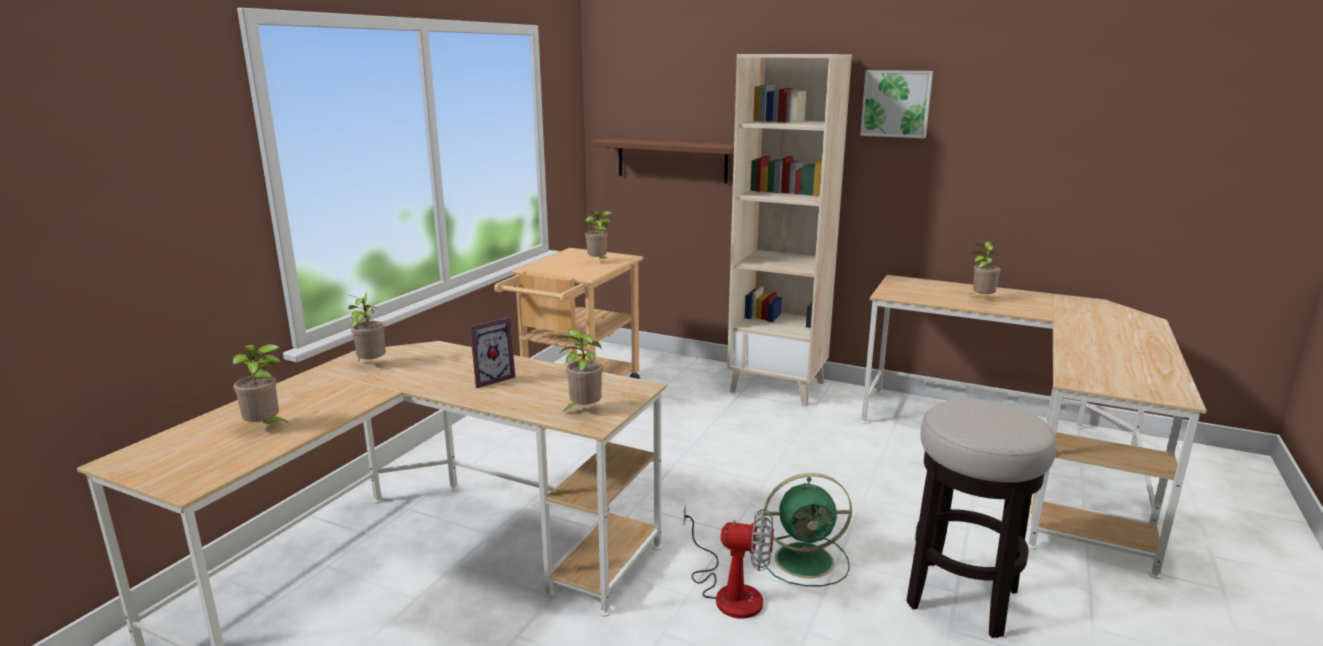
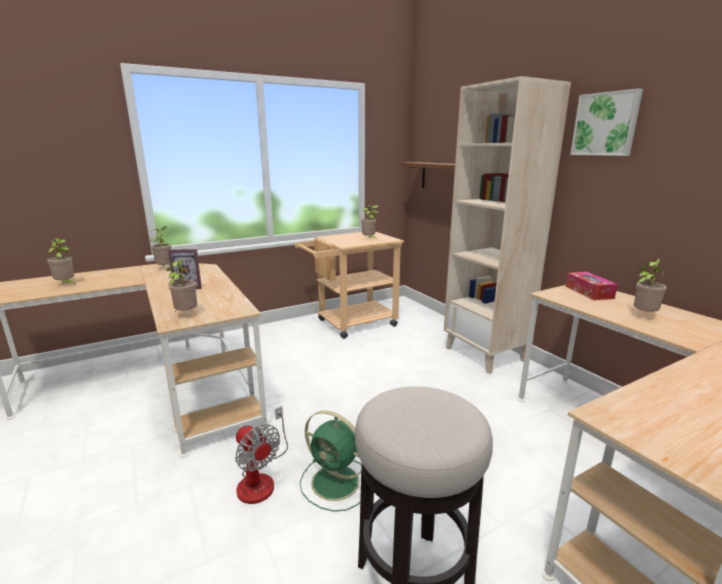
camera: 35 degrees right, 0 degrees up
(911, 285) = (589, 292): none -> tissue box

